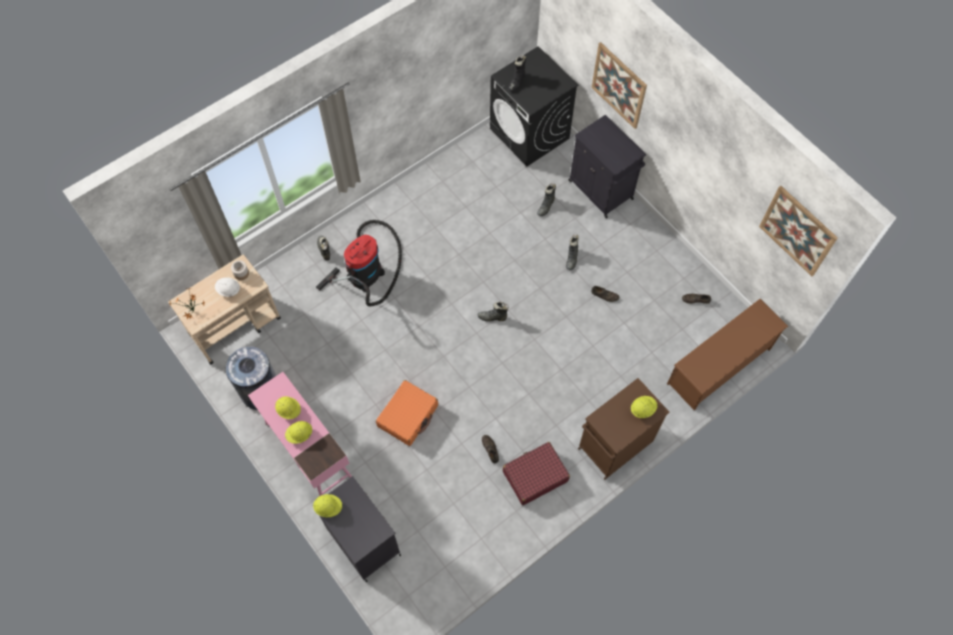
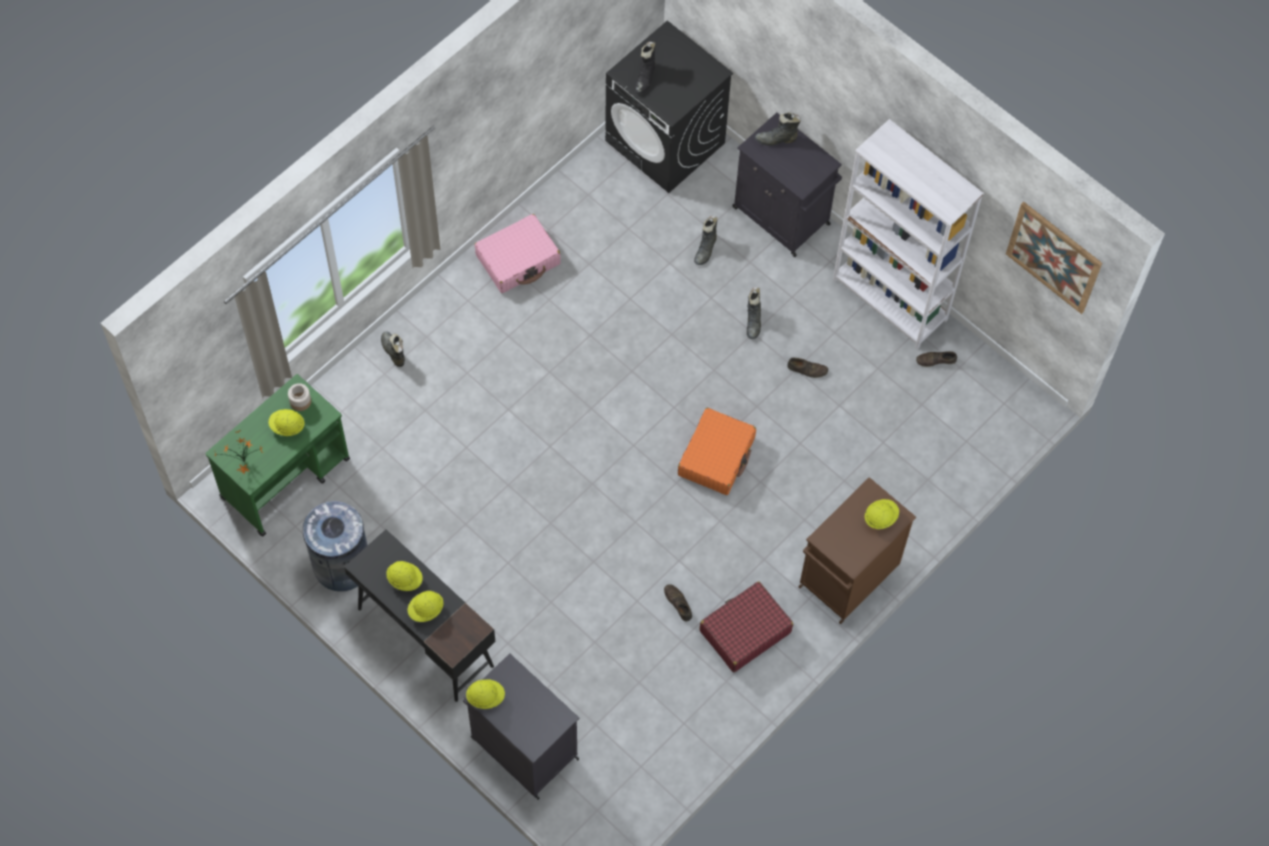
camera: 10 degrees left, 0 degrees up
(228, 290) = (287, 427): white hard hat -> yellow hard hat
(235, 326) = (286, 477): beige cart -> green cart
(308, 450) = (425, 636): pink desk -> black desk
(368, 271) = (463, 376): vacuum cleaner -> none
(408, 416) = (556, 572): orange suitcase -> orange suitcase (716, 456)
(418, 199) = (518, 260): none -> pink suitcase
(493, 317) = (653, 420): black boot -> black boot (777, 139)
(619, 85) = (793, 75): picture -> none
(668, 254) = (890, 300): none -> white bookcase
(719, 366) = (979, 450): brown shoe rack -> none

